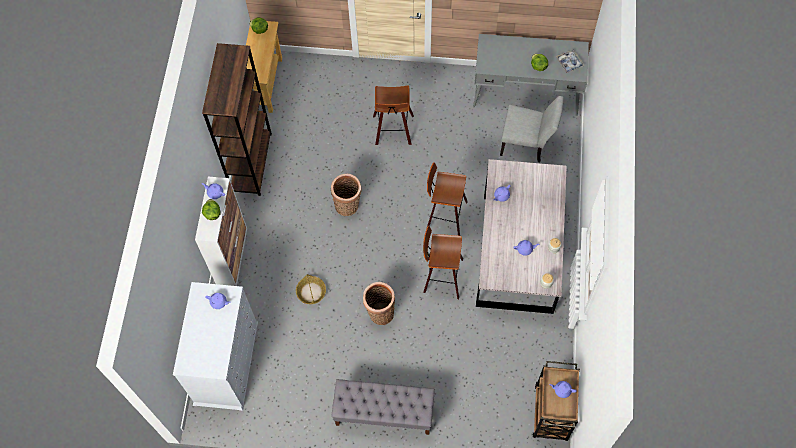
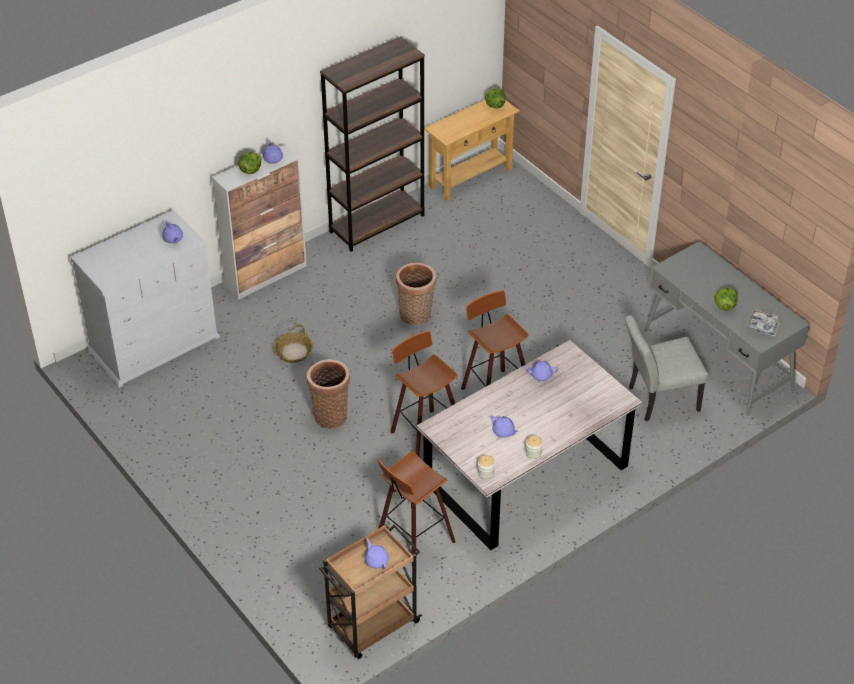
camera: 45 degrees right, 20 degrees down
(384, 413) = (226, 490): grey bench -> none
(393, 131) = (538, 293): stool -> stool (413, 539)
(527, 145) = (658, 400): grey chair -> grey chair turned 105 degrees clockwise

